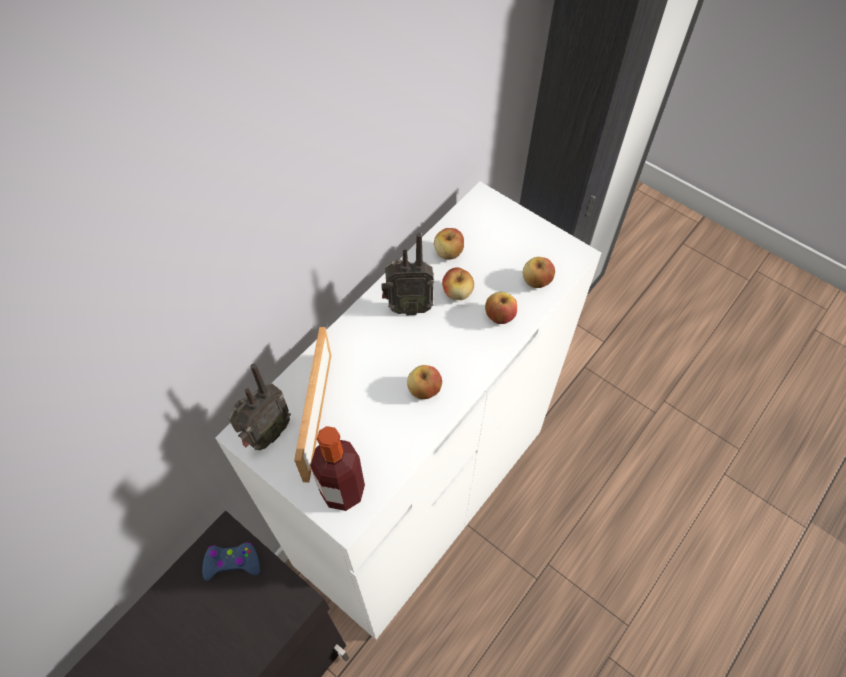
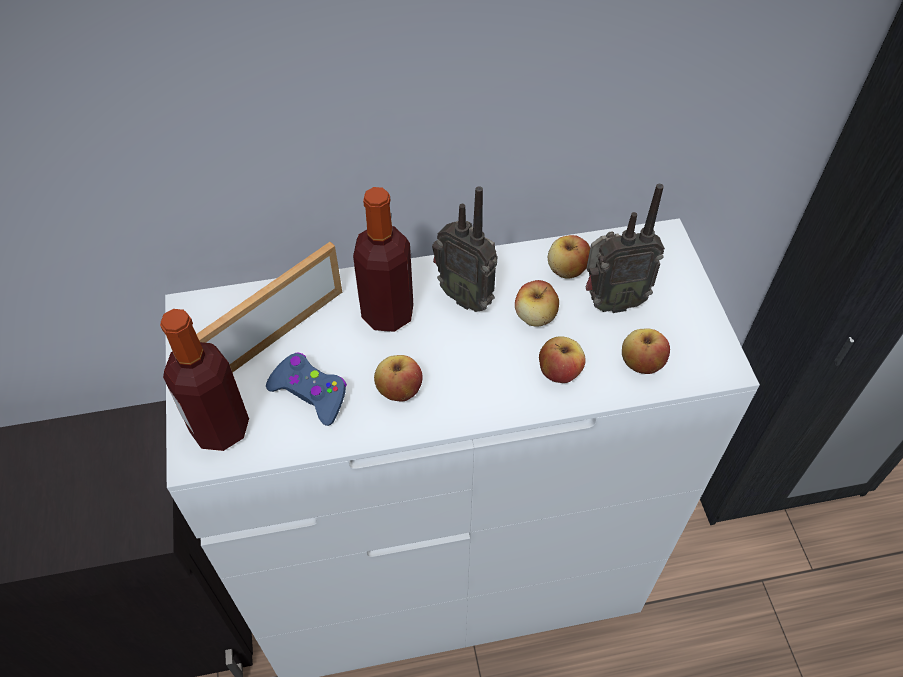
camera: 40 degrees right, 5 degrees down
(232, 562) = (131, 451): blue game controller -> blue game controller (310, 393)
(266, 434) = (208, 323): radio -> radio (611, 302)
(372, 349) = (387, 313): none -> bottle

